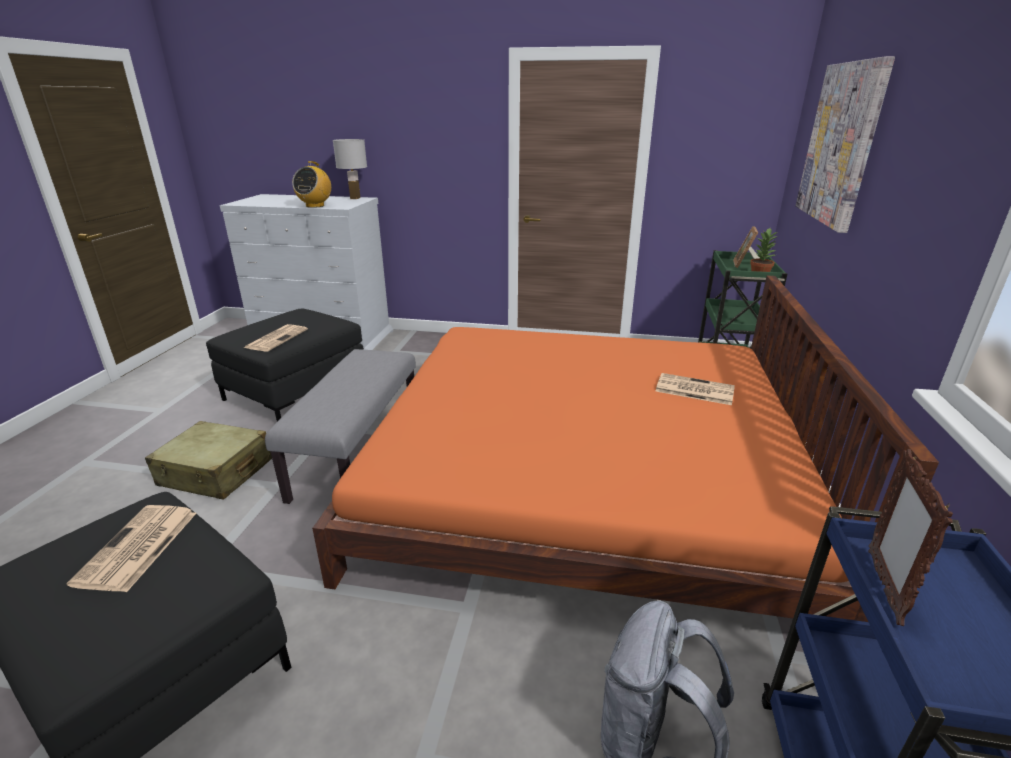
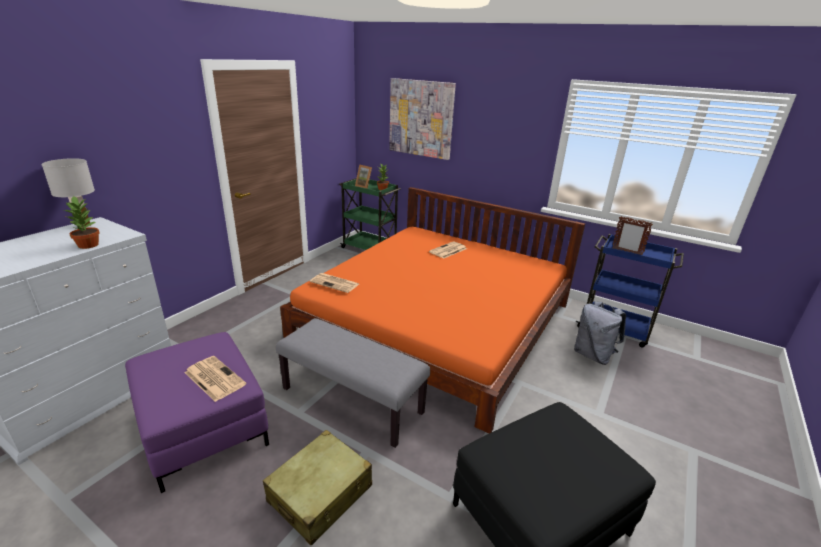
camera: 70 degrees left, 0 degrees up
(137, 548) = (532, 452): newspaper -> newspaper (335, 283)
(296, 390) = (202, 428): black ottoman -> purple ottoman
(315, 206) = (89, 245): radio -> potted plant

